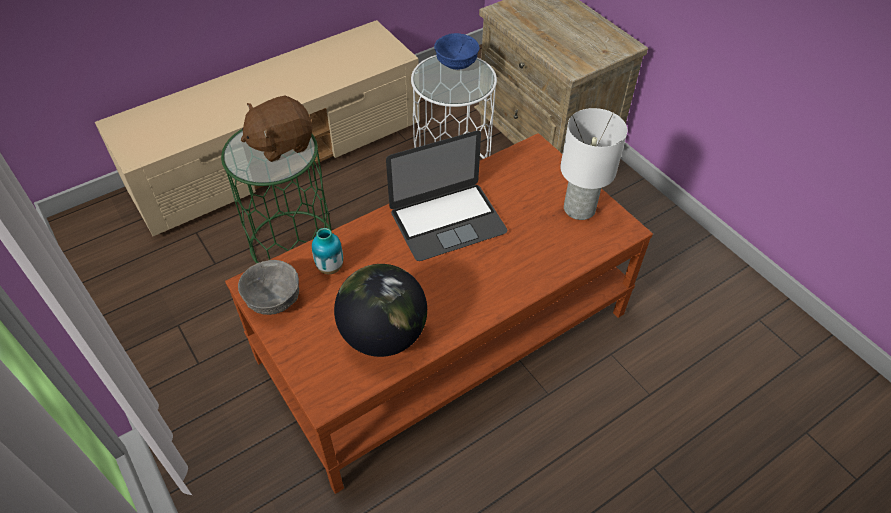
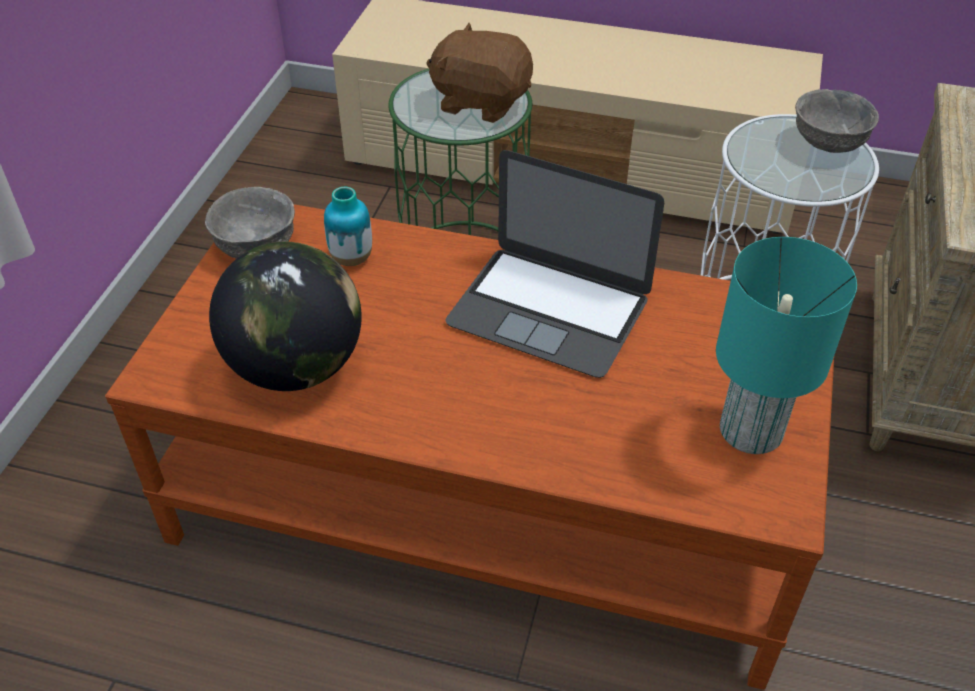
camera: 50 degrees right, 5 degrees down
(455, 64) = (827, 142): blue bowl -> grey bowl
(579, 209) = (749, 432): white table lamp -> turquoise table lamp

